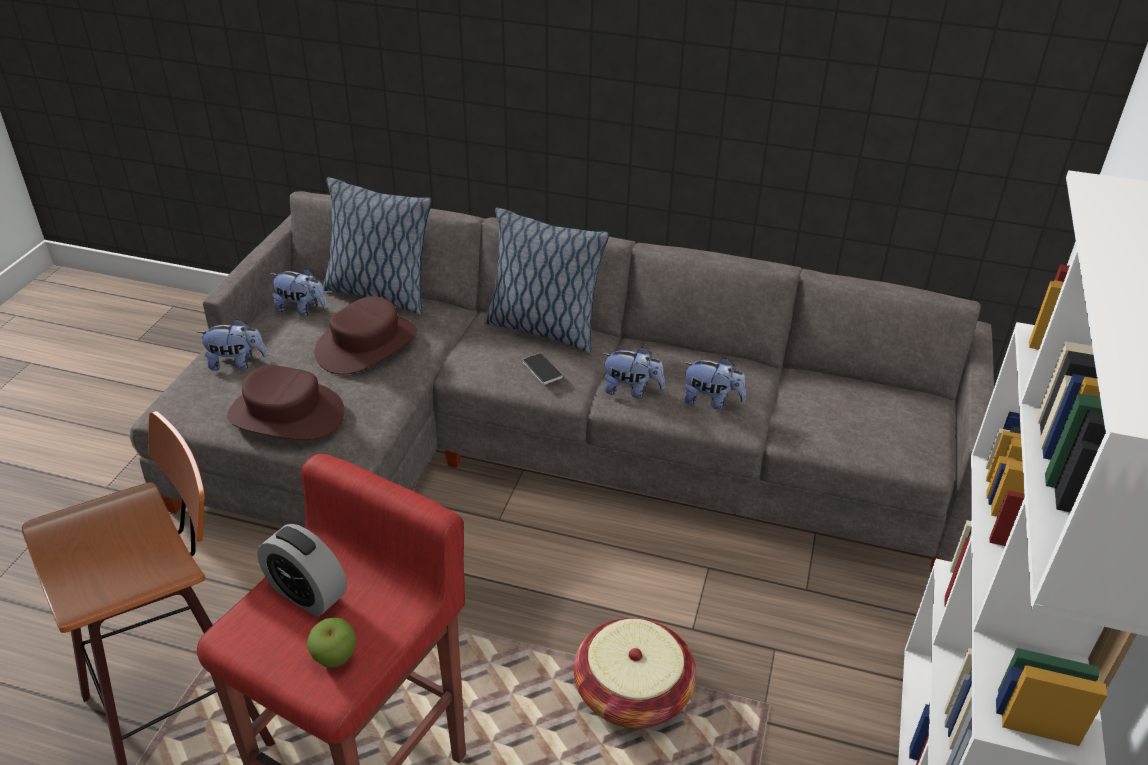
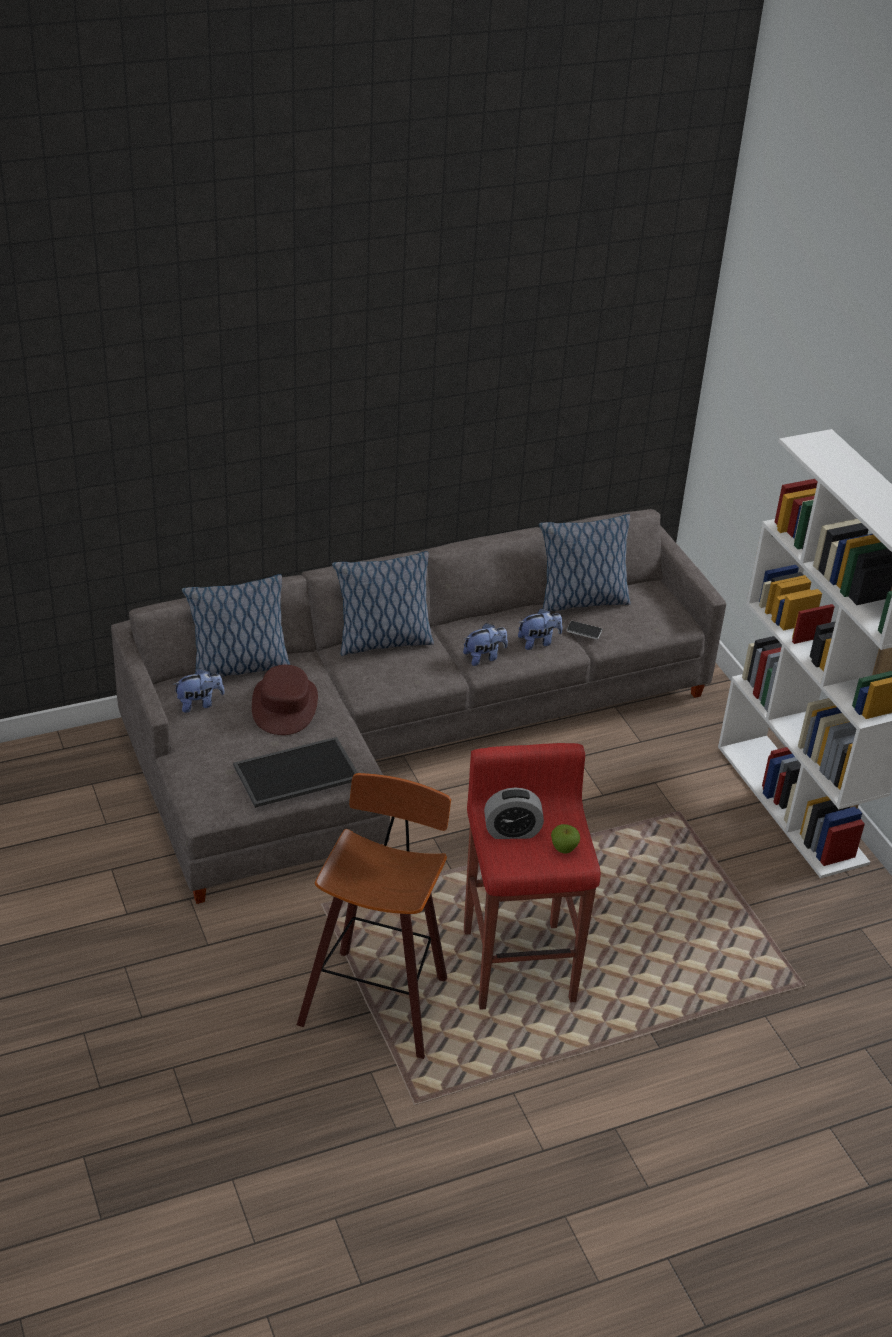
camera: 40 degrees left, 0 degrees up
(237, 363) = (209, 760): plush toy -> none
(286, 414) = (296, 774): brown hat -> tray
(542, 370) = (418, 669): phone -> phone (584, 631)
(632, 693) = (606, 844): basket -> none
(816, 380) = (581, 601): none -> pillow

